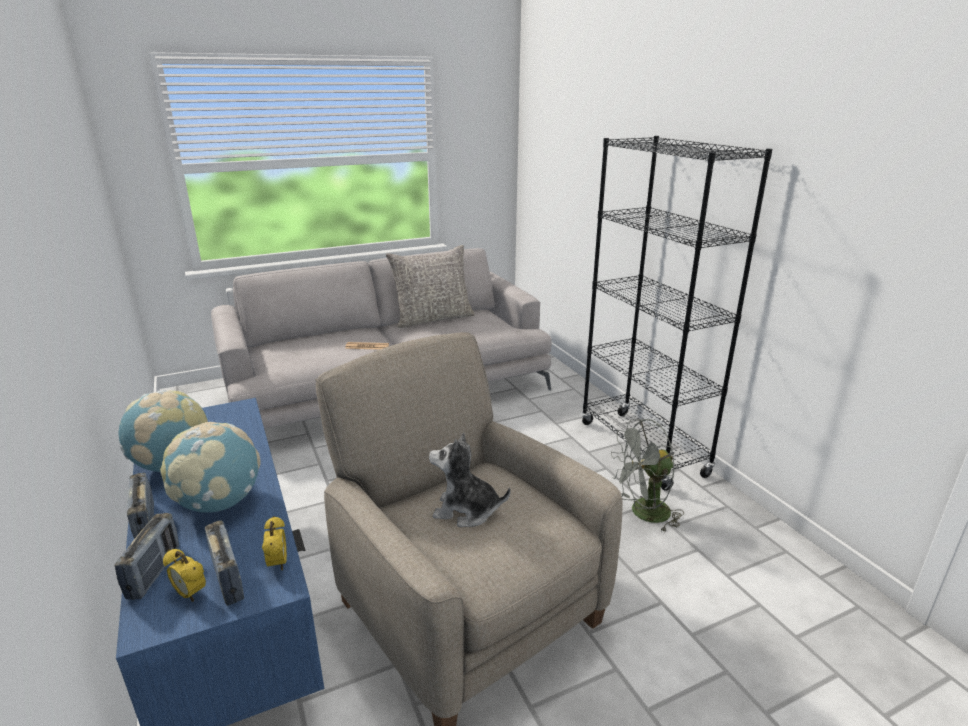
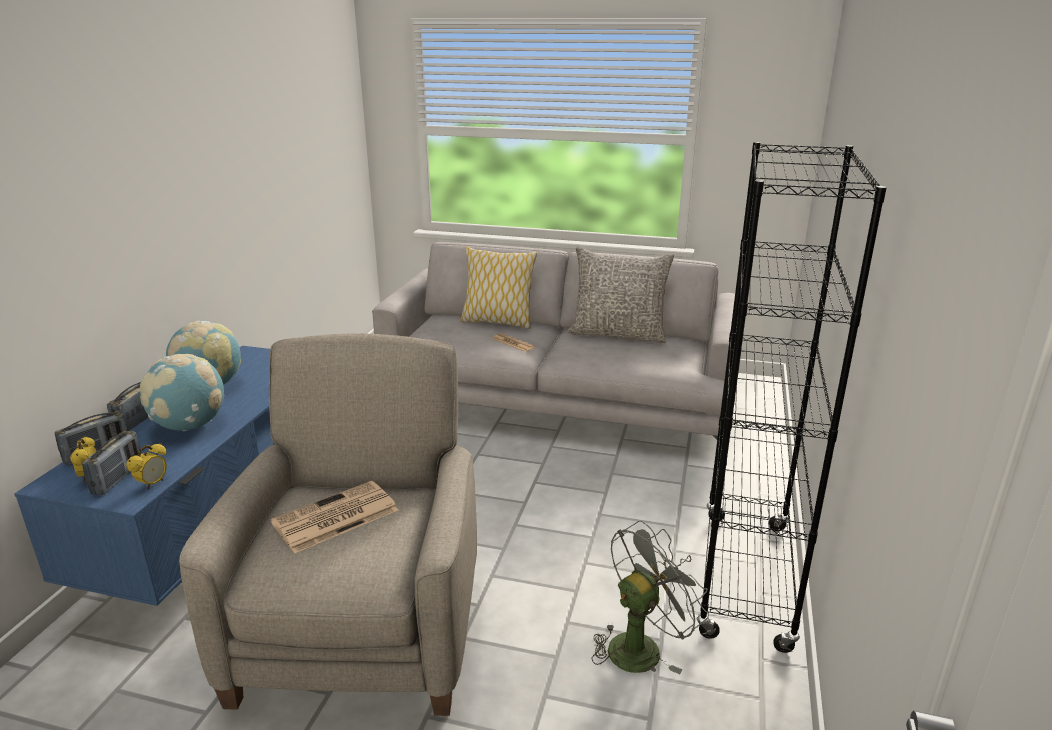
camera: 40 degrees right, 0 degrees up
(328, 335) = (497, 322): none -> pillow
(466, 511) = (334, 518): plush toy -> newspaper
(643, 514) = (641, 646): grey fan -> grey fan turned 120 degrees clockwise

